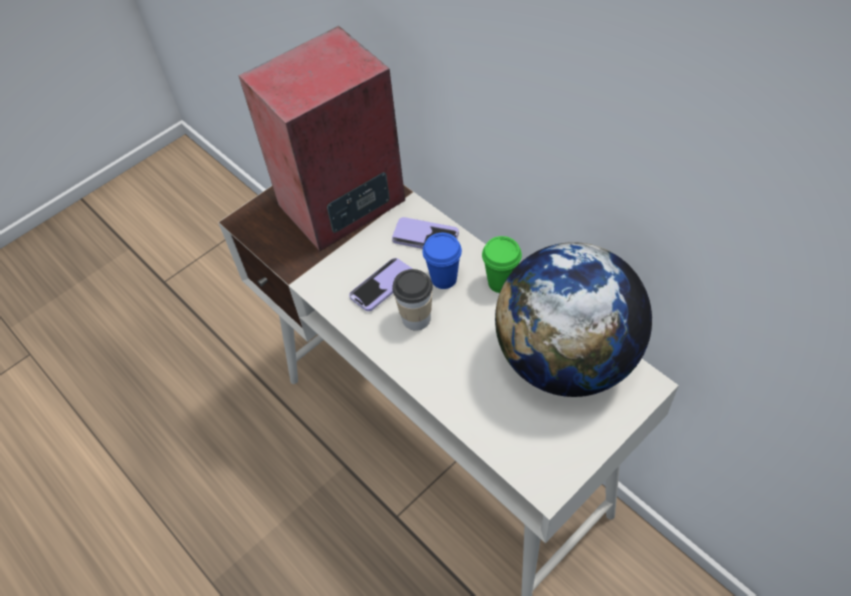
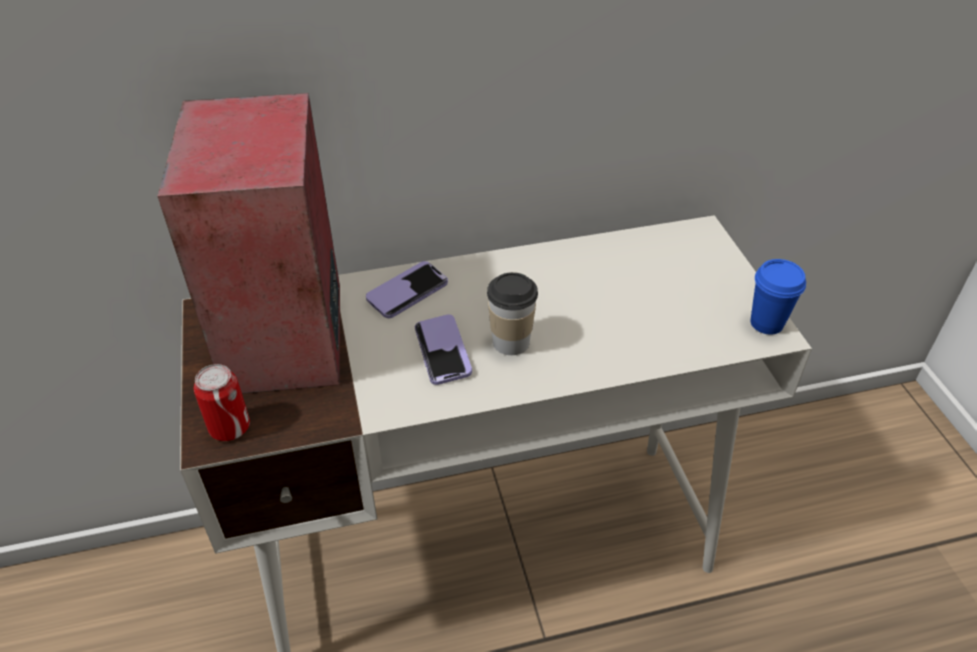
camera: 65 degrees left, 10 degrees down
(257, 223) = (230, 427): none -> can
(444, 279) = (477, 301): blue cup -> blue cup (766, 323)
(501, 282) = (518, 265): green cup -> none
(566, 359) = (643, 263): globe -> none

